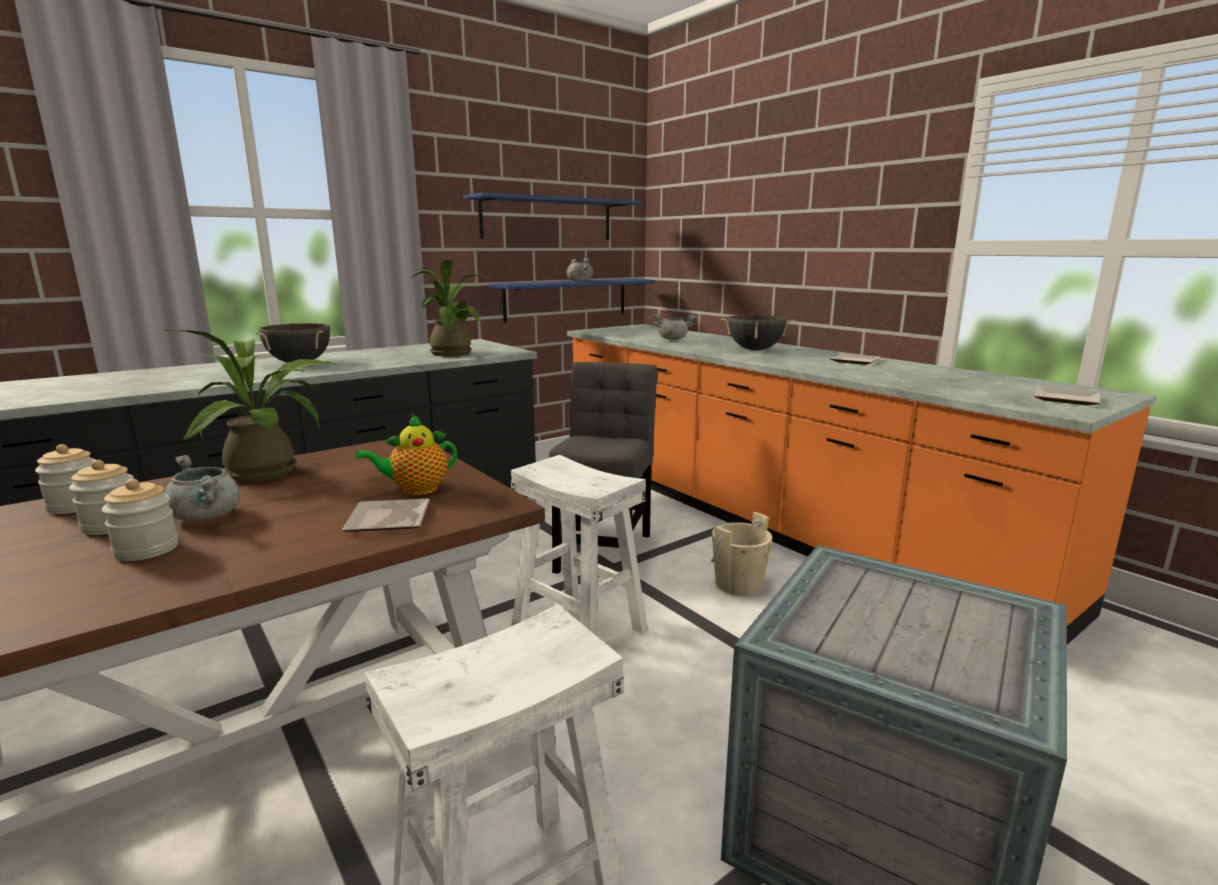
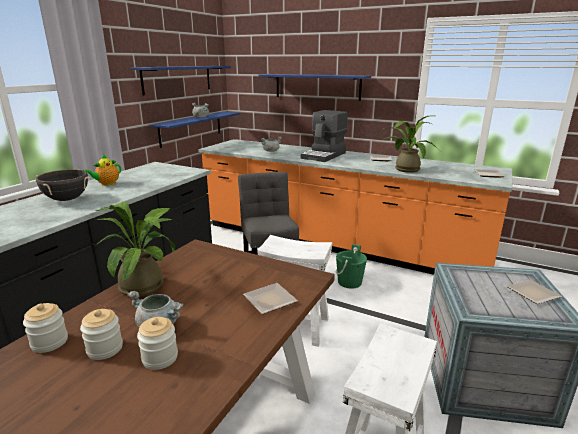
camera: 25 degrees left, 5 degrees up
(415, 490) = (254, 278): teapot -> teapot (106, 184)
(452, 353) = (159, 176): potted plant -> potted plant (405, 169)
(738, 584) = (349, 282): beige bucket -> green bucket
(755, 350) = (324, 155): black cooking pot -> coffee machine
(775, 231) = (317, 86): none -> blue shelf
(986, 644) = (534, 294): none -> plate

